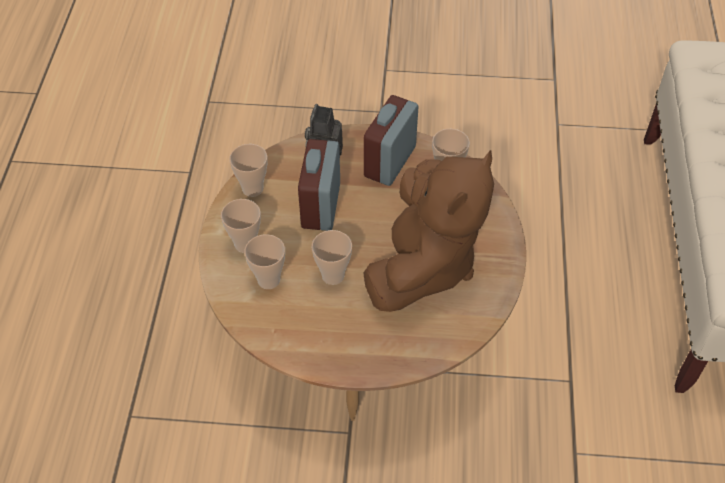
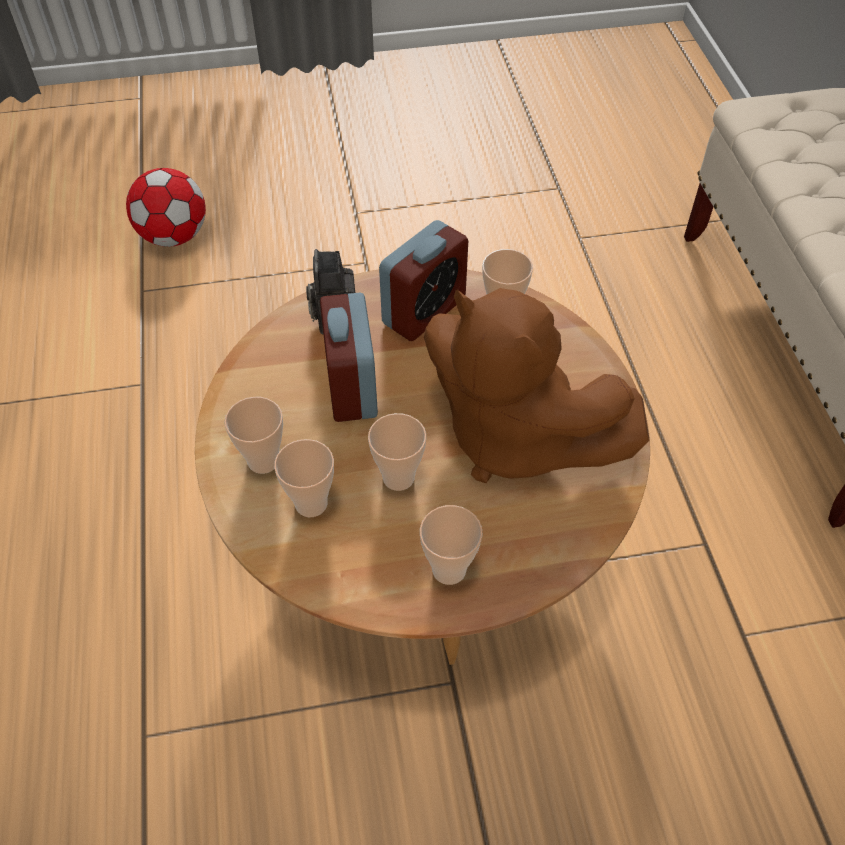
camera: 15 degrees left, 0 degrees up
(242, 63) = (174, 236): none -> football
(252, 189) = (251, 383): cup -> cup (449, 569)
(390, 162) = (424, 311): alarm clock -> alarm clock turned 150 degrees counterclockwise
(423, 265) = (514, 436): brown plush toy -> brown plush toy turned 120 degrees clockwise

